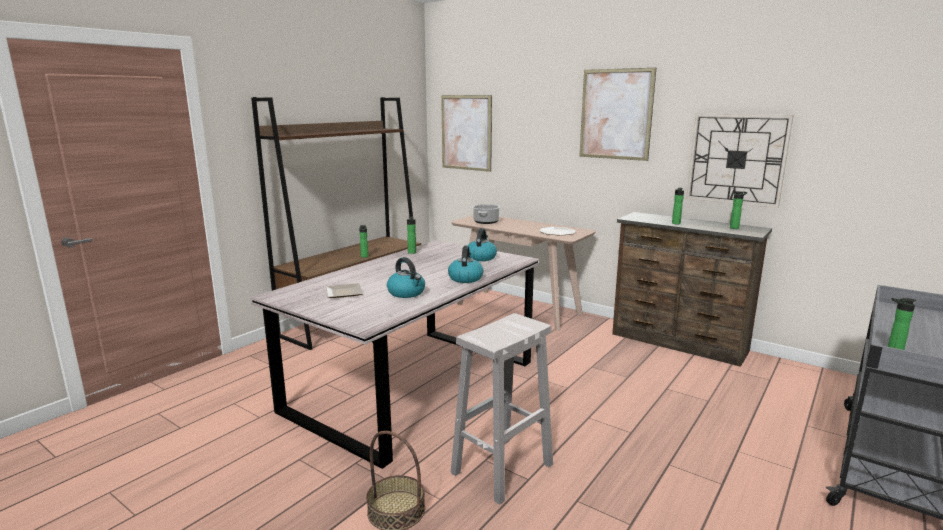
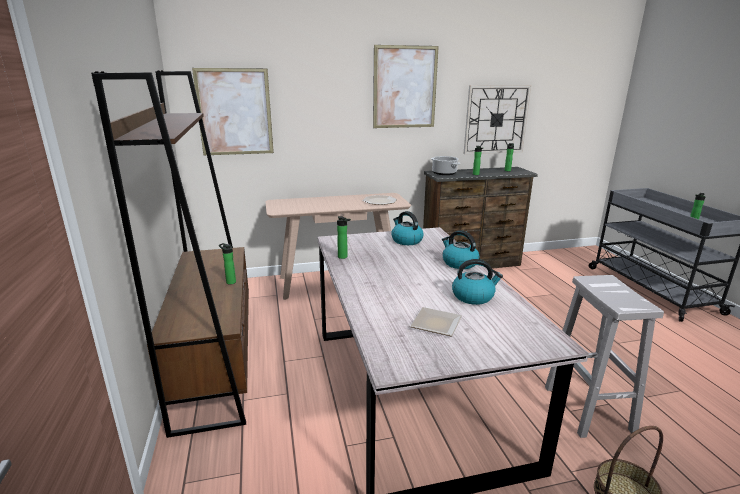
camera: 50 degrees left, 5 degrees up
(486, 222) = (300, 206): cooking pot -> cooking pot (444, 173)

